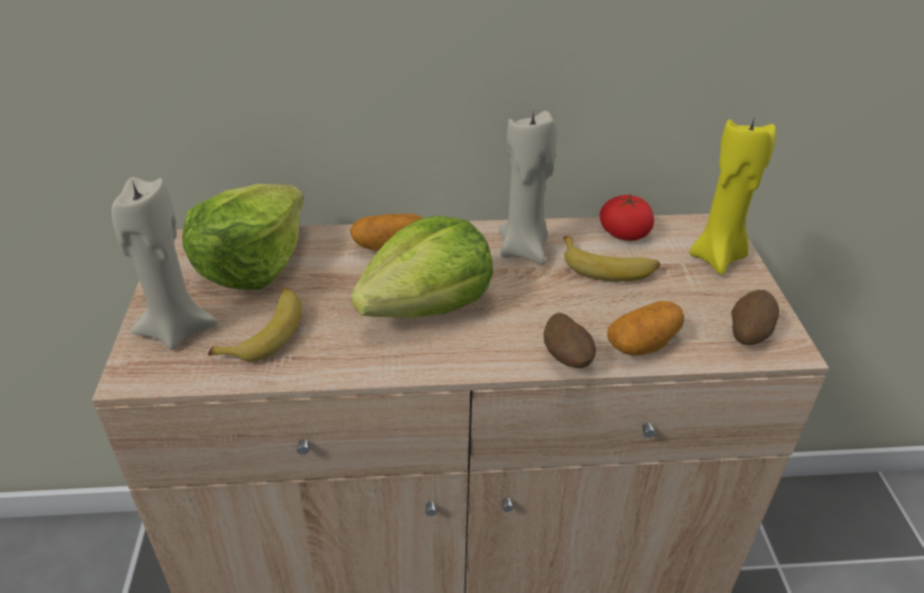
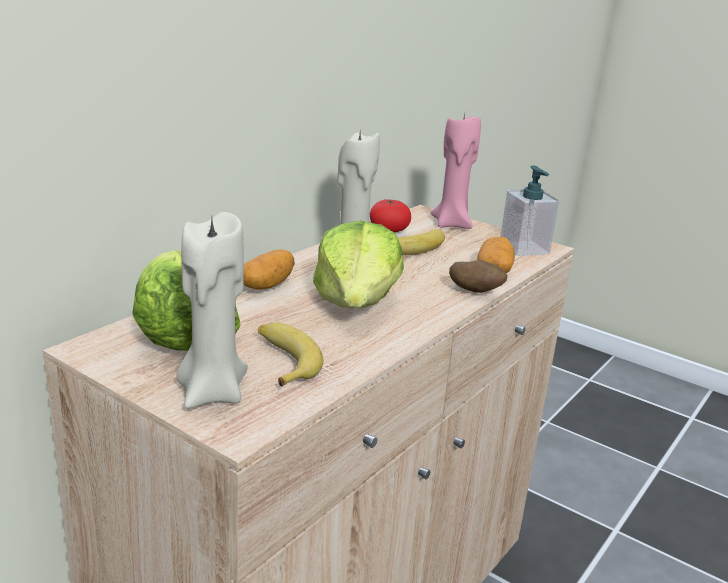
camera: 50 degrees left, 15 degrees down
(718, 257) = (452, 224): yellow candle -> pink candle
(748, 333) = (524, 248): potato -> soap dispenser

